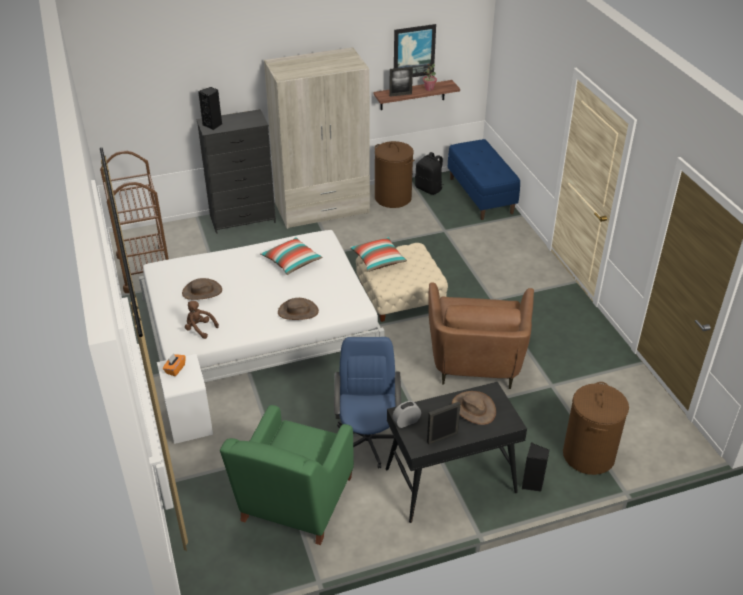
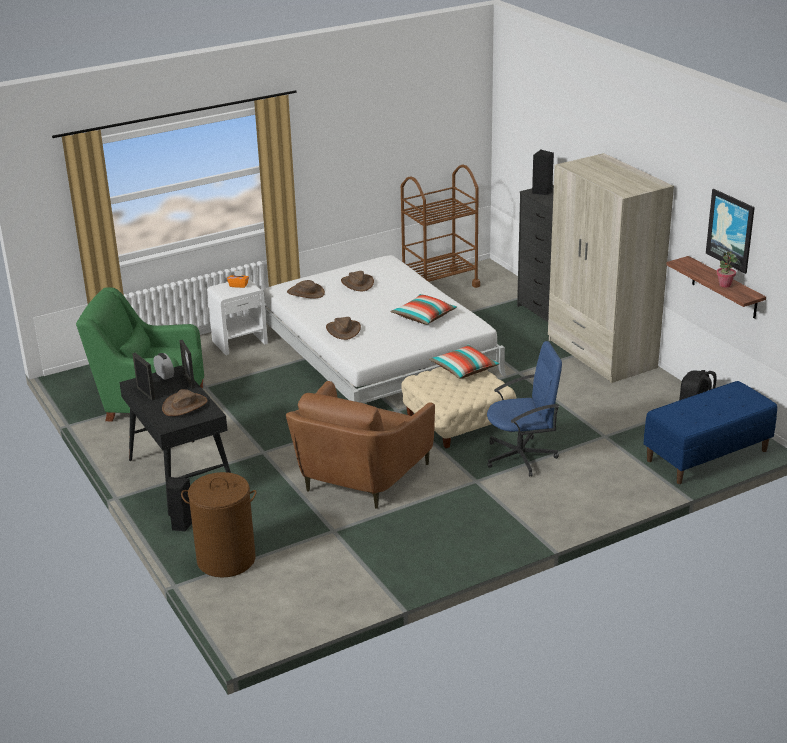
camera: 80 degrees right, 10 degrees down
(199, 329) = (306, 293): brown plush toy -> brown hat
(368, 440) = (229, 428): blue office chair -> blue office chair (521, 456)
(393, 198) = (655, 394): brown laundry basket -> none
(400, 94) = (693, 270): picture frame -> picture frame (189, 381)
(476, 362) = (359, 478): brown armchair -> brown armchair turned 60 degrees counterclockwise

